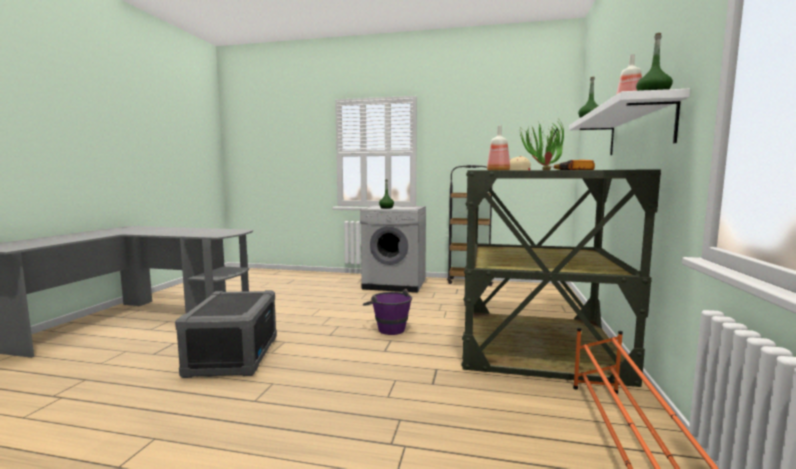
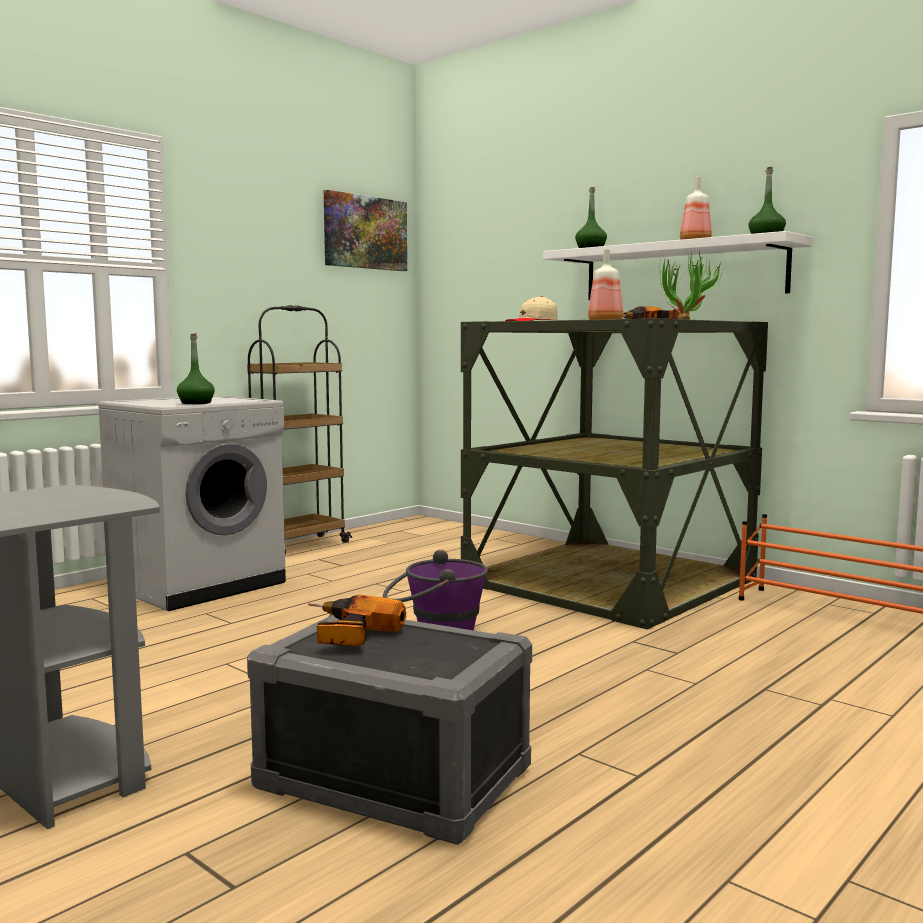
camera: 60 degrees left, 0 degrees up
(239, 296) = (346, 635): none -> power drill
(534, 123) = (365, 232): none -> picture

